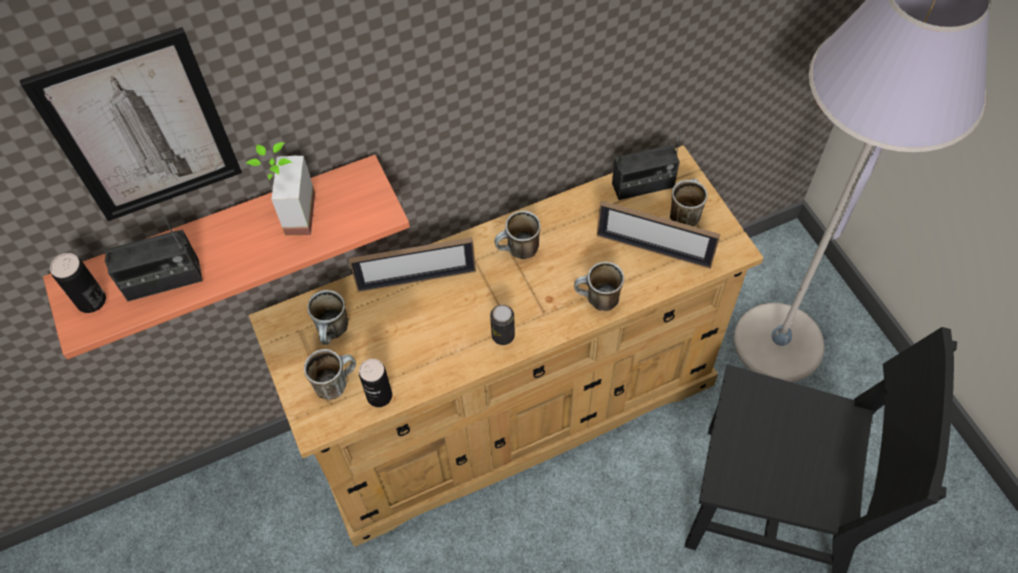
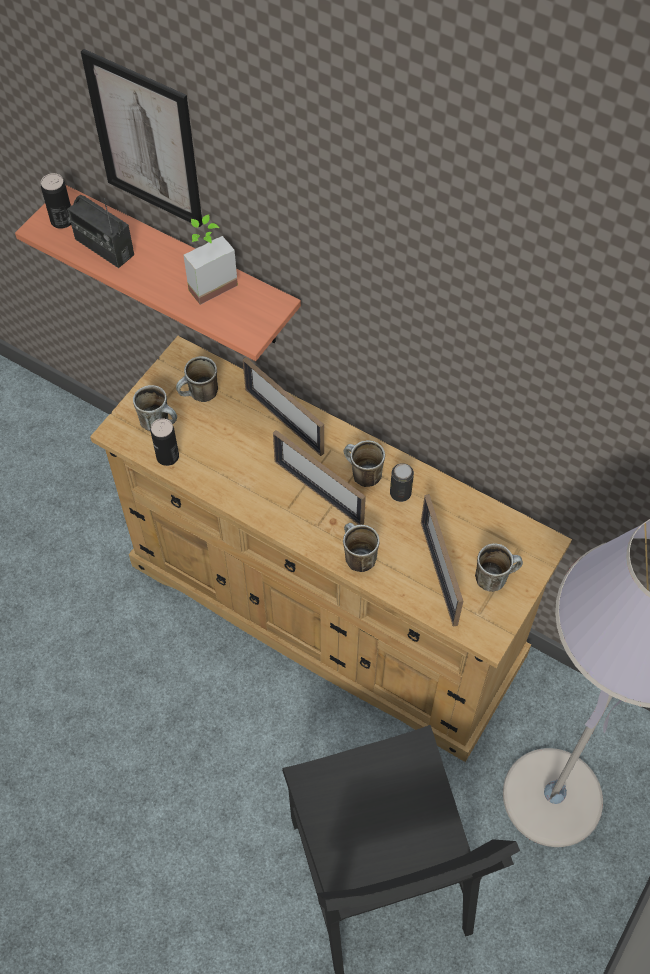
camera: 55 degrees right, 0 degrees up
(503, 335) = (276, 508): can -> can (400, 493)
(511, 293) = (318, 492): none -> picture frame
(643, 185) = (500, 530): radio -> none

